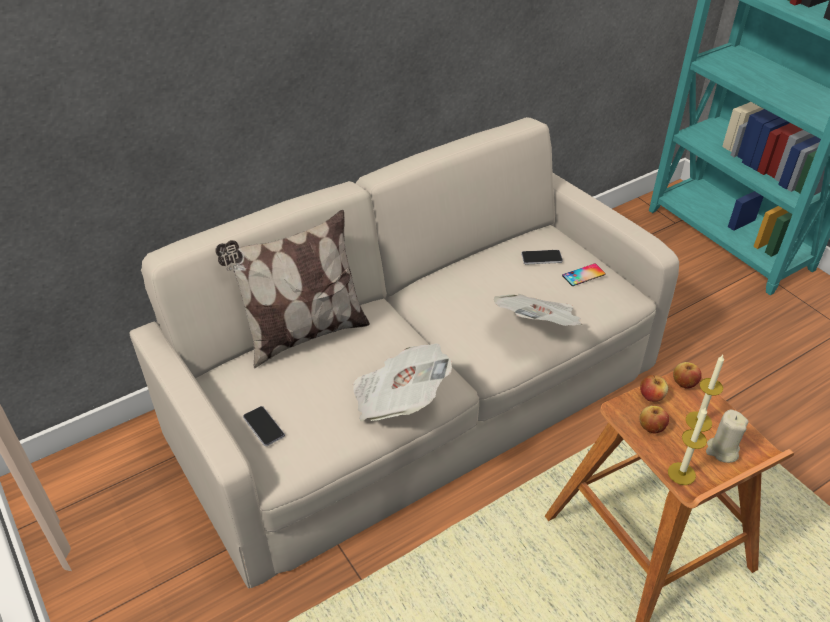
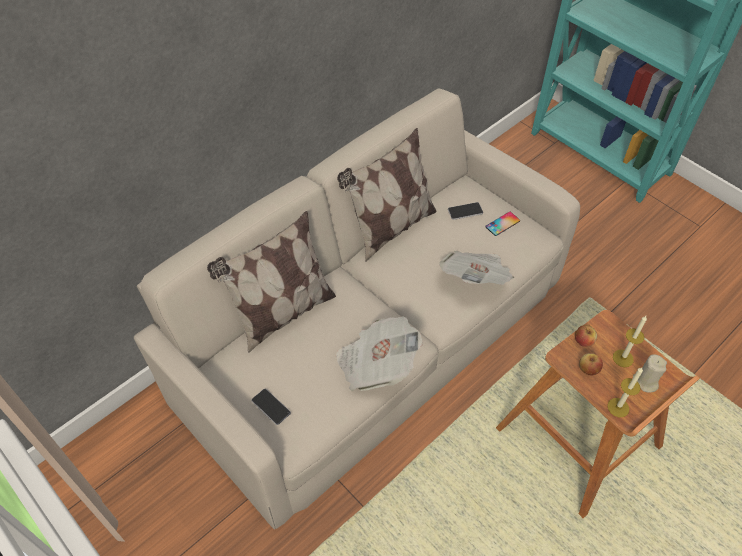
camera: 10 degrees left, 10 degrees up
(449, 265) = (389, 228): none -> pillow
(684, 383) = (606, 325): apple -> none

